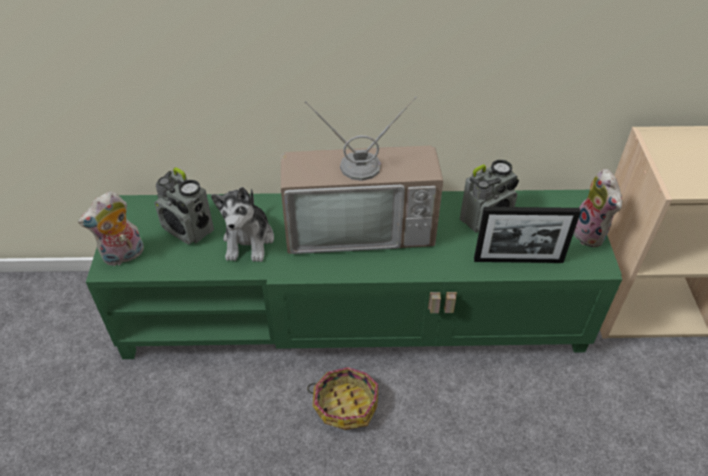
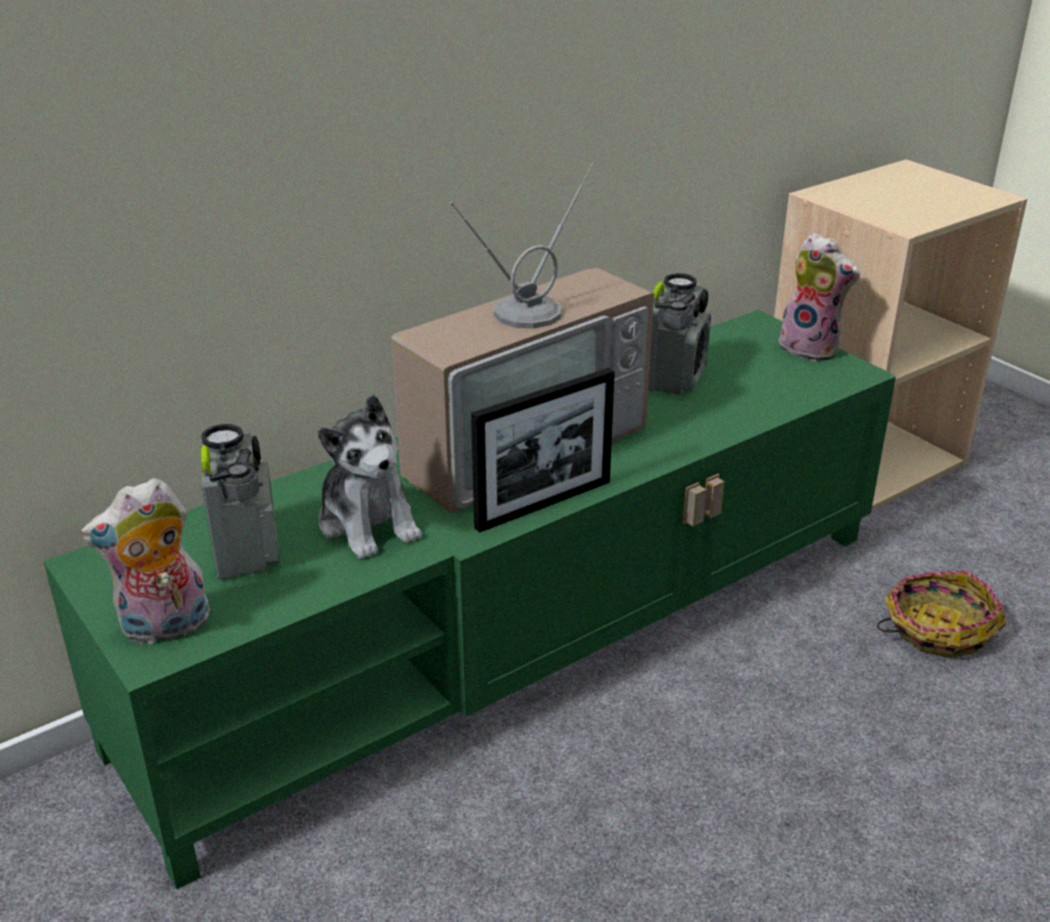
camera: 35 degrees left, 15 degrees down
(123, 256) = (164, 628): plush toy -> plush toy turned 45 degrees clockwise
(188, 229) = (247, 549): radio -> radio turned 105 degrees counterclockwise
(345, 404) = (624, 750): basket -> basket (936, 629)
(518, 260) = (764, 402): picture frame -> picture frame (543, 504)

